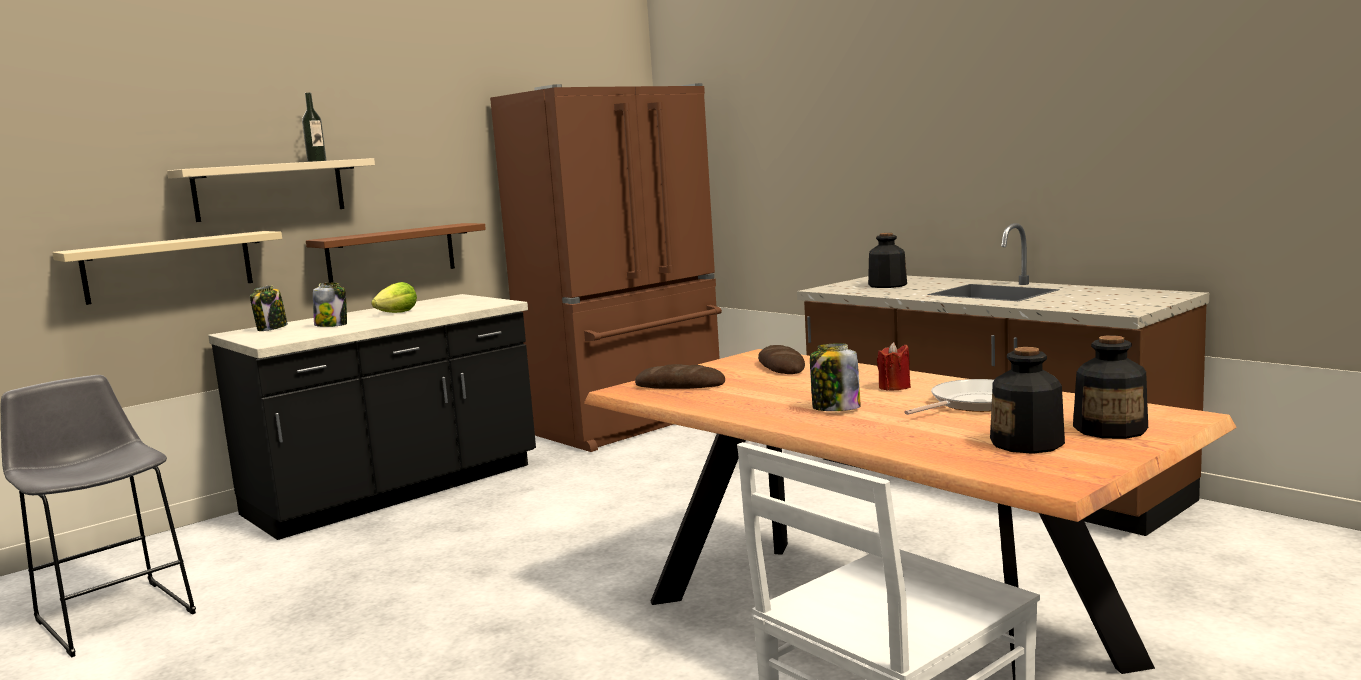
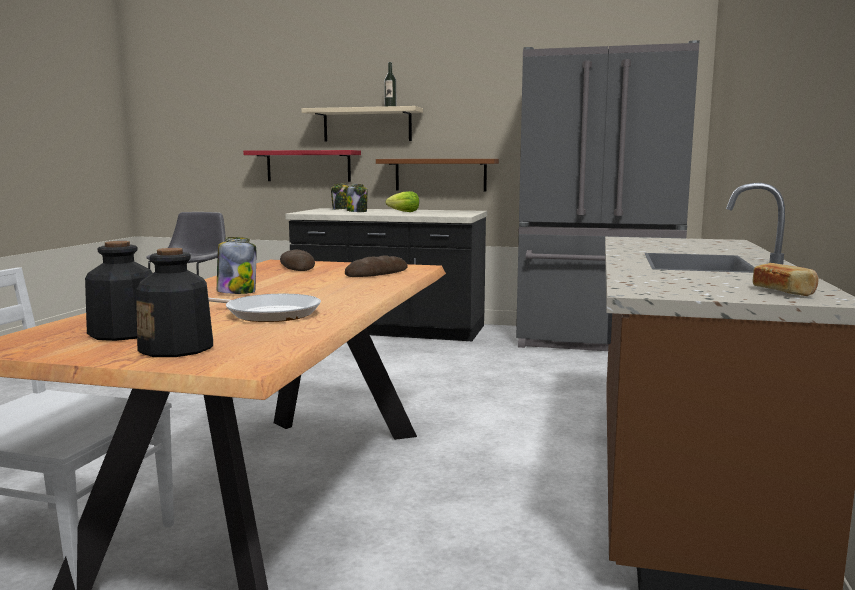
camera: 55 degrees right, 0 degrees up
(169, 267) = (308, 166): beige shelf -> red shelf
(629, 423) = (596, 342): brown fridge -> grey fridge
(887, 285) = (677, 244): bottle -> none
(894, 387) = (320, 295): red candle -> none
(1144, 295) = (784, 292): none -> bread

